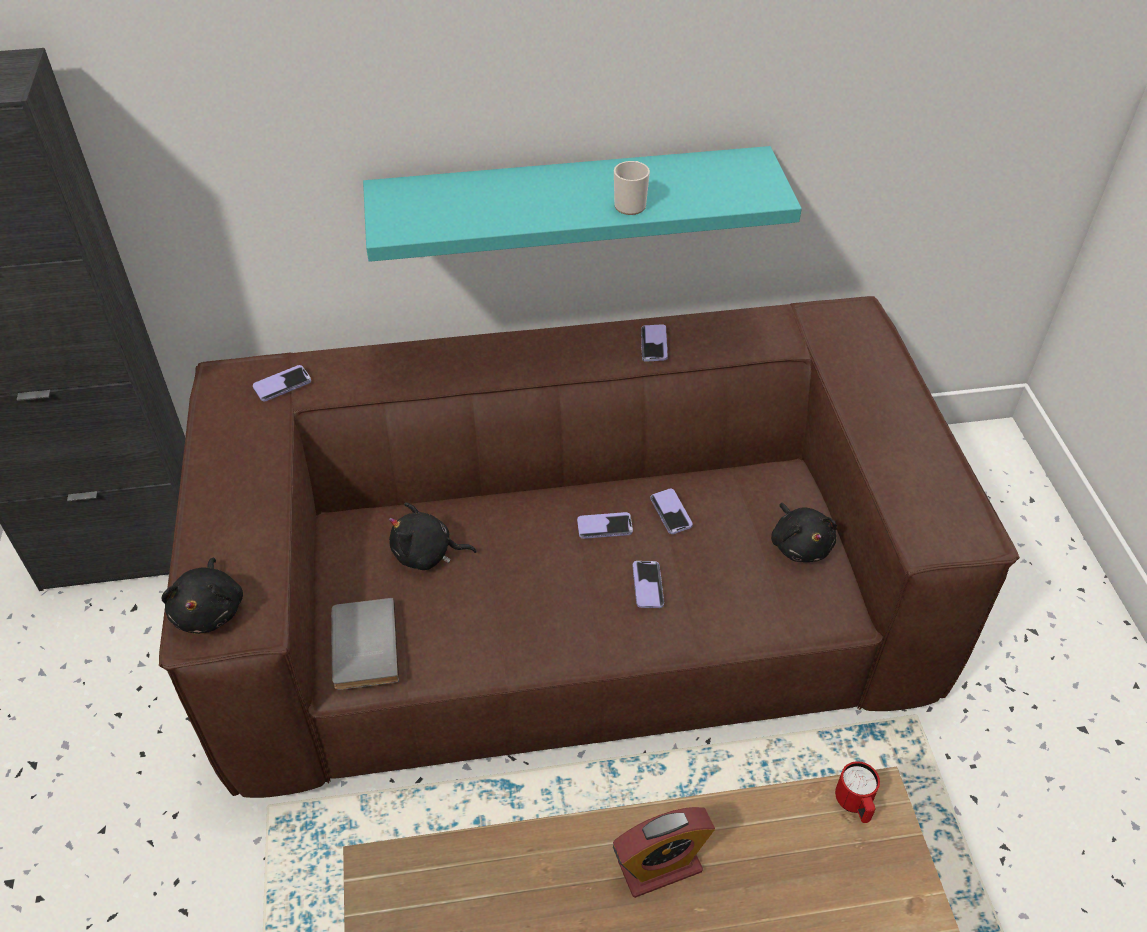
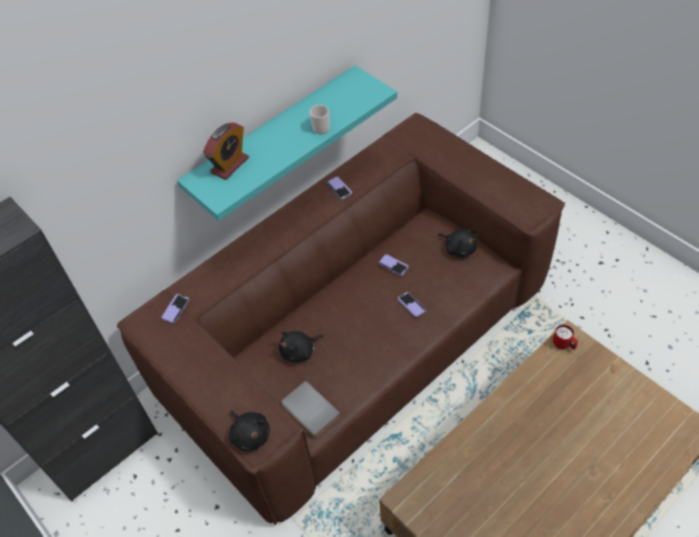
camera: 30 degrees left, 5 degrees up
(604, 527) = (370, 289): phone -> none
(660, 866) = (512, 418): alarm clock -> alarm clock (230, 165)

